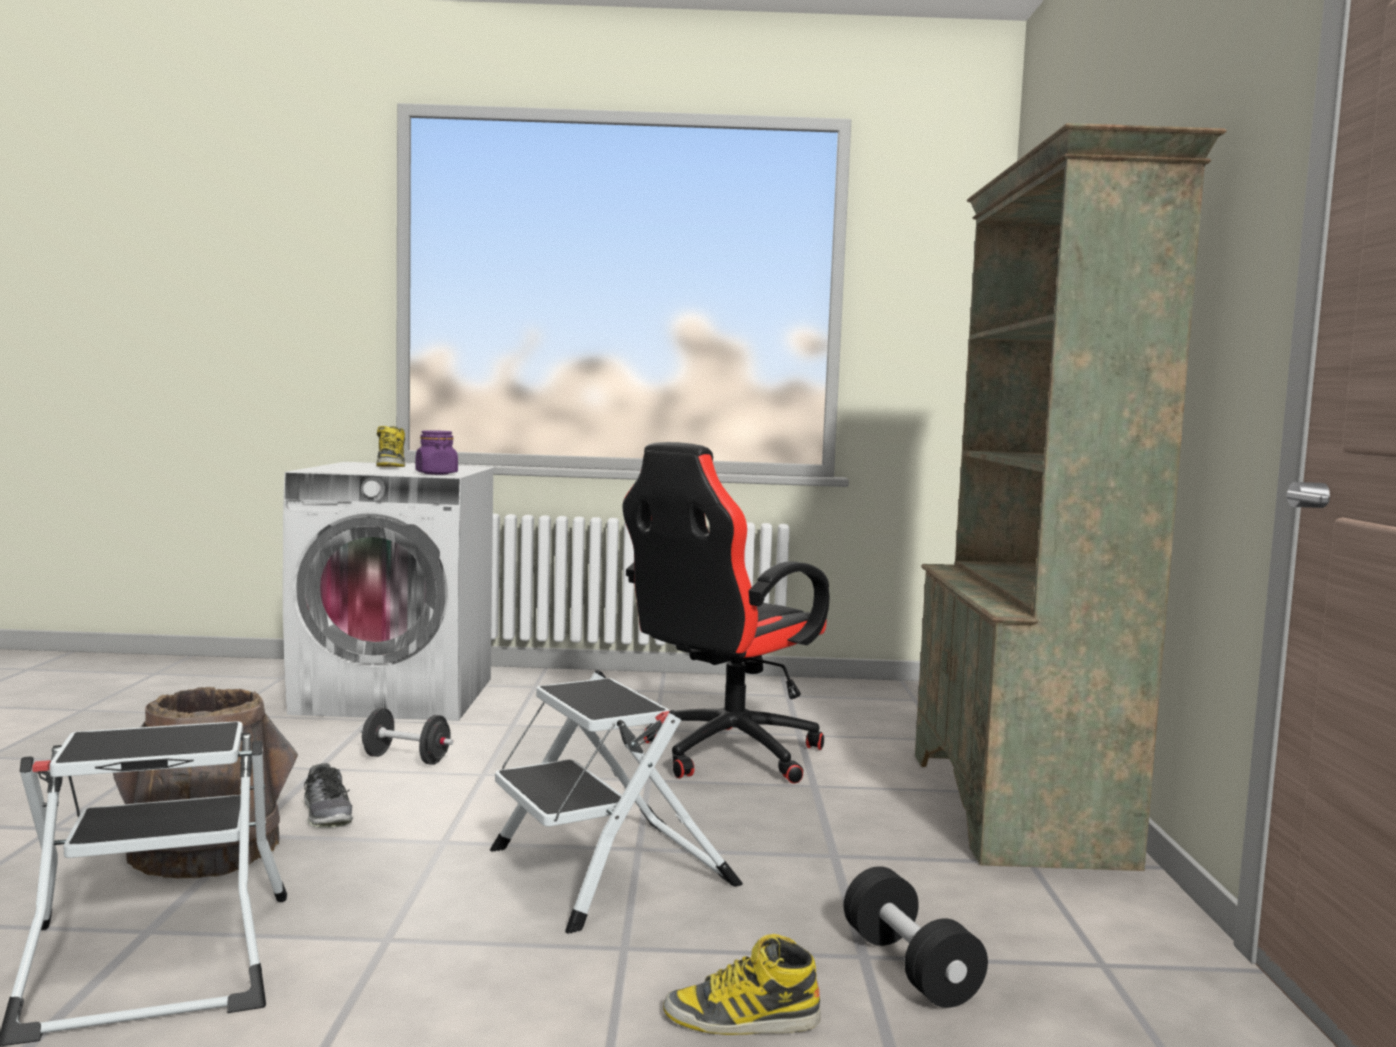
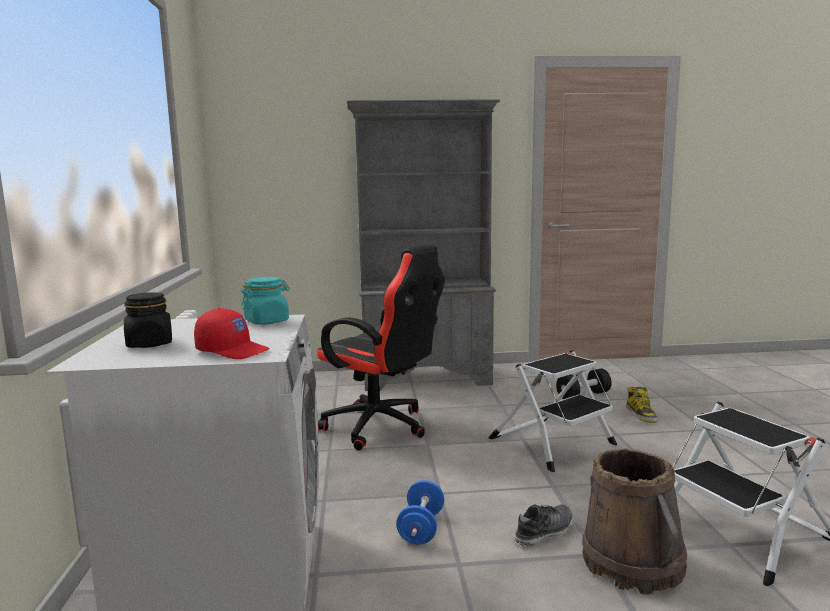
camera: 95 degrees left, 5 degrees up
(336, 469) = (233, 351): none -> red cap
(390, 466) = (150, 344): boot -> black jar
(406, 759) = (421, 528): black dumbbell -> blue dumbbell
(436, 473) = (267, 321): purple jar -> turquoise jar
(1017, 806) = (426, 377): green bookcase -> grey bookcase

